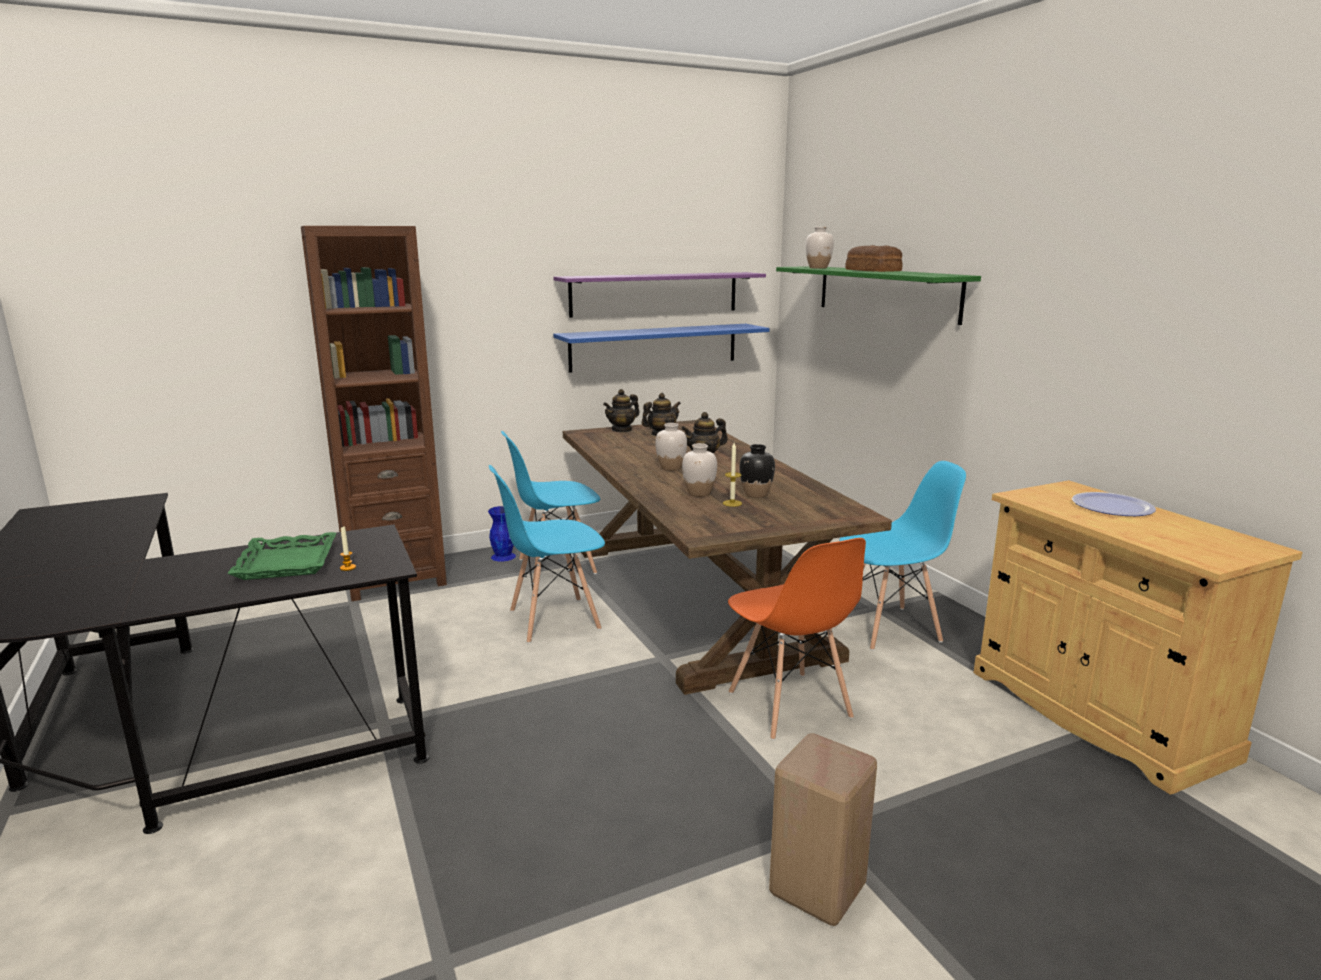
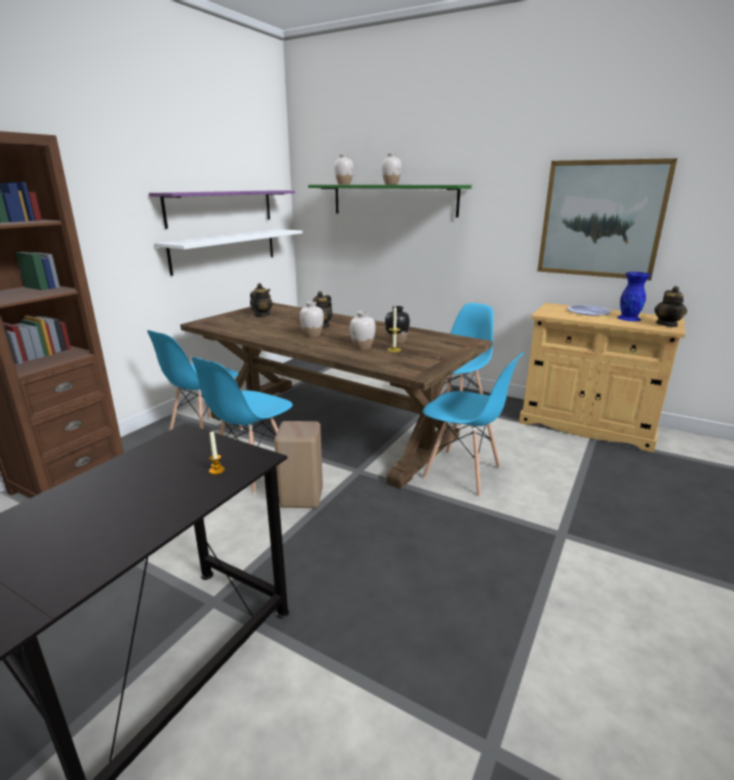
camera: 35 degrees left, 5 degrees up
(288, 563) = (145, 486): green tray -> none
(503, 556) = (152, 437): blue vase -> blue vase (629, 318)
(622, 430) = (226, 316): teapot -> teapot (667, 324)
(654, 347) = (225, 250): blue shelf -> white shelf
(789, 706) = (462, 473): orange chair -> blue chair
(814, 889) = (601, 569): beige stool -> beige stool (300, 498)
(873, 270) = (391, 184): bread -> white vase
(1165, 347) = (601, 219): none -> picture

